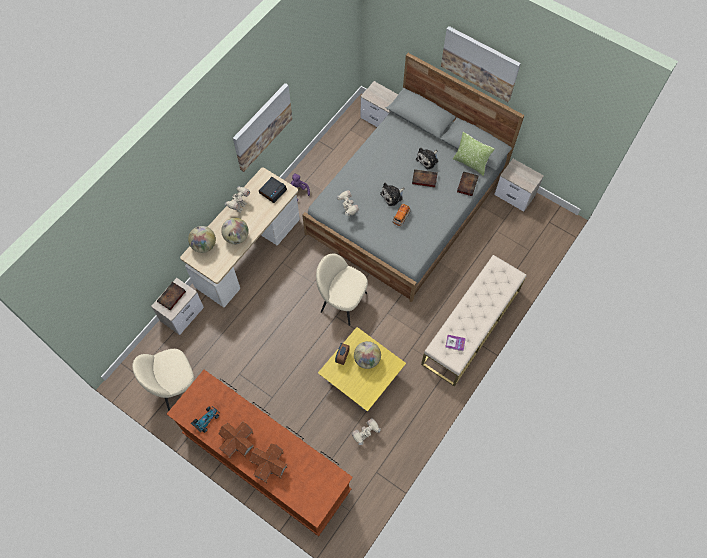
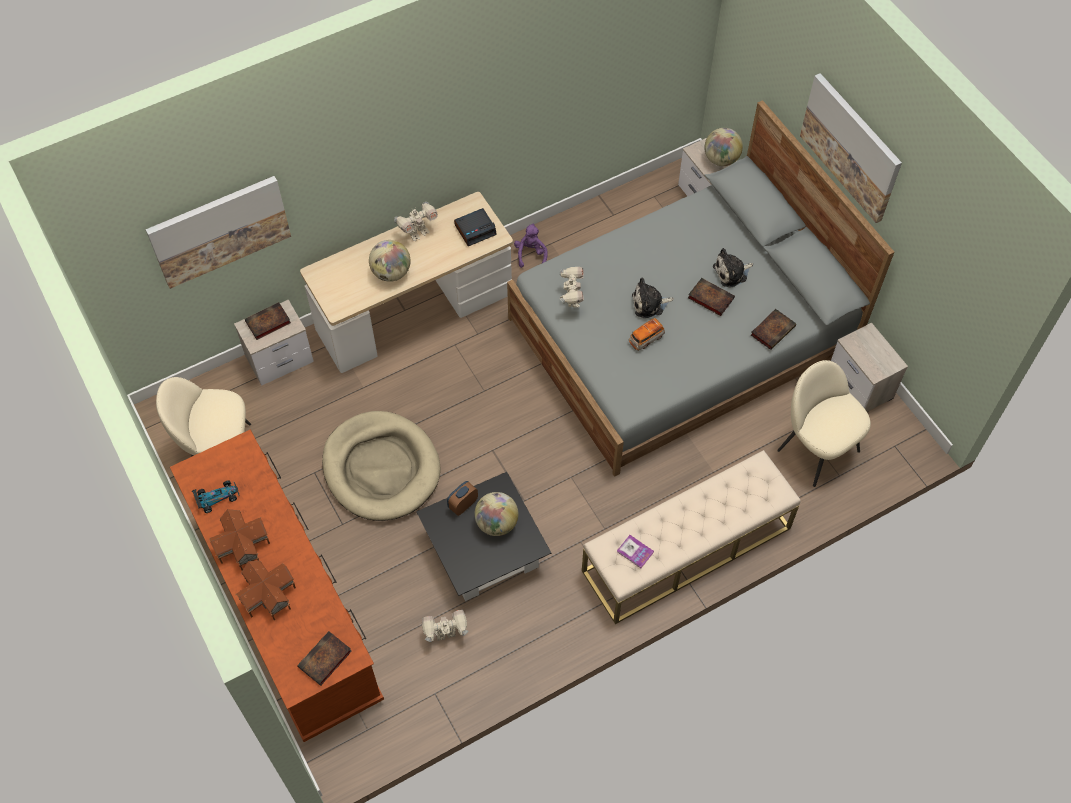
camera: 25 degrees right, 5 degrees down
(204, 245) = (341, 266): globe -> globe (721, 159)
(262, 127) = (490, 127): picture -> picture (219, 230)
(277, 354) = (381, 468): none -> beige dog bed
(323, 489) = (324, 660): none -> book
(342, 301) = (513, 434): beige chair -> beige chair (816, 448)
(361, 376) = (484, 551): yellow coffee table -> black coffee table
(470, 163) = (795, 302): pillow -> none

